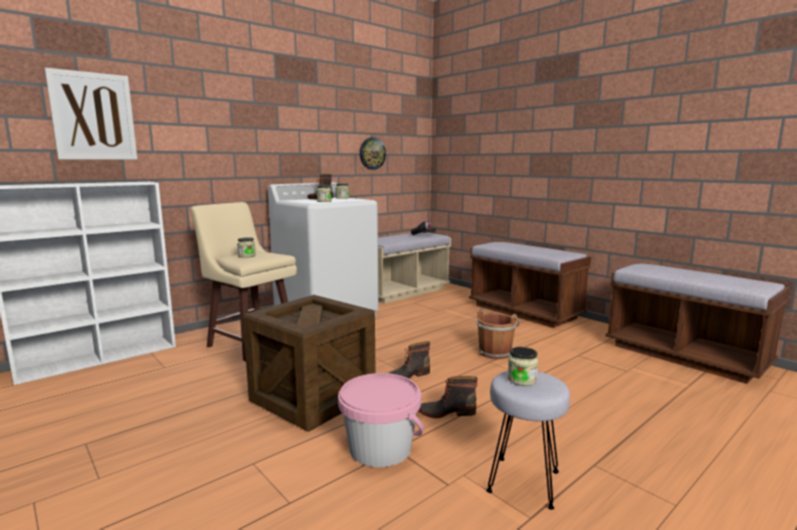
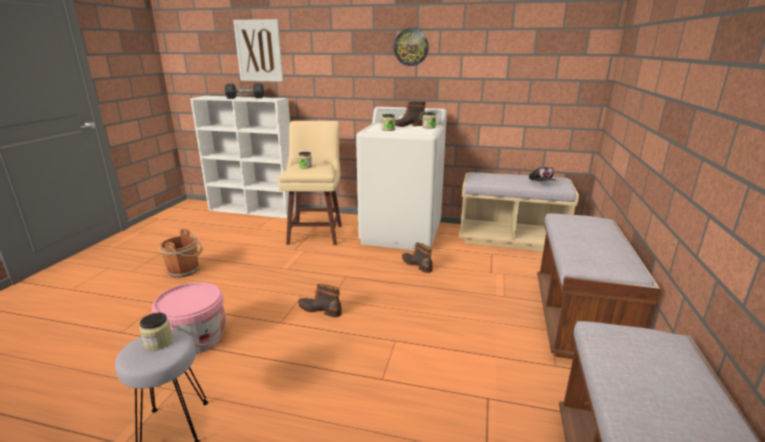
camera: 55 degrees right, 10 degrees up
(85, 183) = (245, 98): none -> grey dumbbell
(313, 398) = (252, 287): crate -> none
(372, 153) = (506, 78): wall clock -> wall clock (411, 47)
(446, 412) = (269, 350): boot -> boot (417, 264)
(495, 352) = (424, 336): brown bucket -> brown bucket (185, 270)

